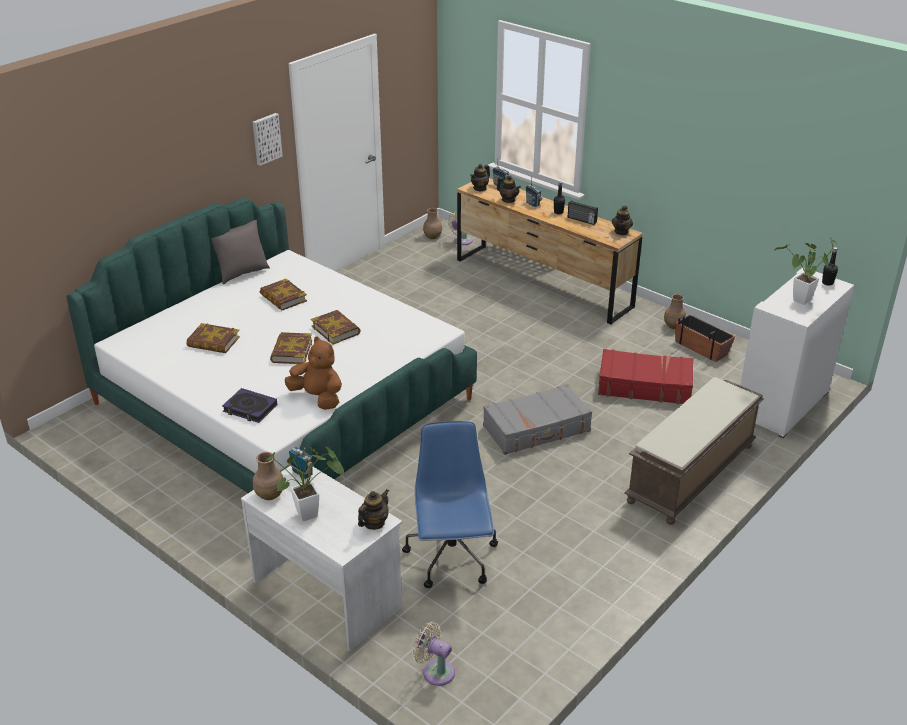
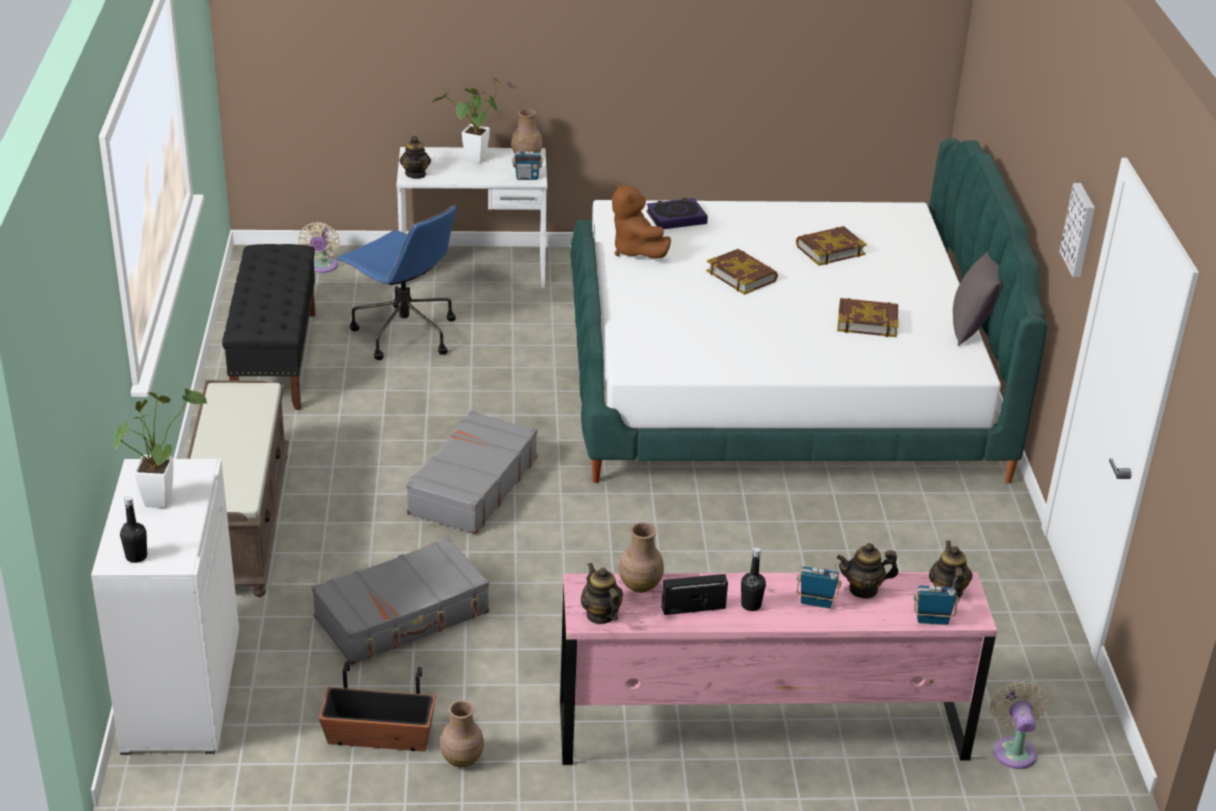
camera: 135 degrees right, 0 degrees up
(318, 397) = (636, 251): brown plush toy -> brown plush toy turned 75 degrees clockwise
(336, 330) = (743, 316): book -> none
(432, 237) = (1070, 730): brown vase -> brown vase (640, 585)
(435, 671) = (322, 267): beige fan -> beige fan turned 105 degrees clockwise
(542, 283) = (762, 730): brown dresser -> pink dresser
(565, 587) = (275, 359): none -> black bench
(644, 386) = (403, 616): red suitcase -> grey suitcase

